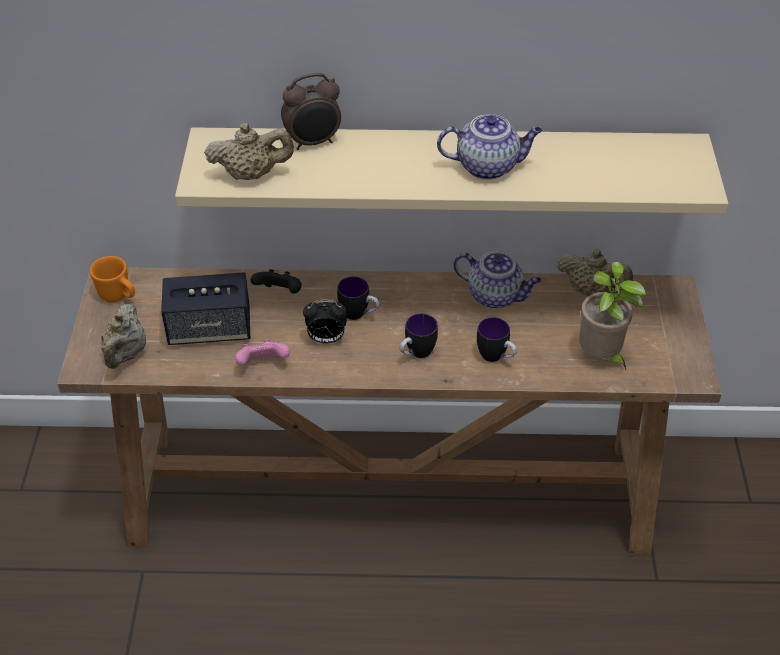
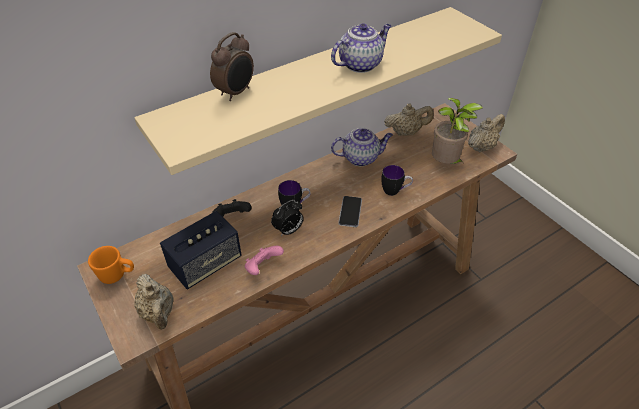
camera: 35 degrees left, 0 degrees up
(251, 174) = (214, 129): beige teapot -> beige teapot (481, 146)
(416, 354) = (350, 212): mug -> phone

